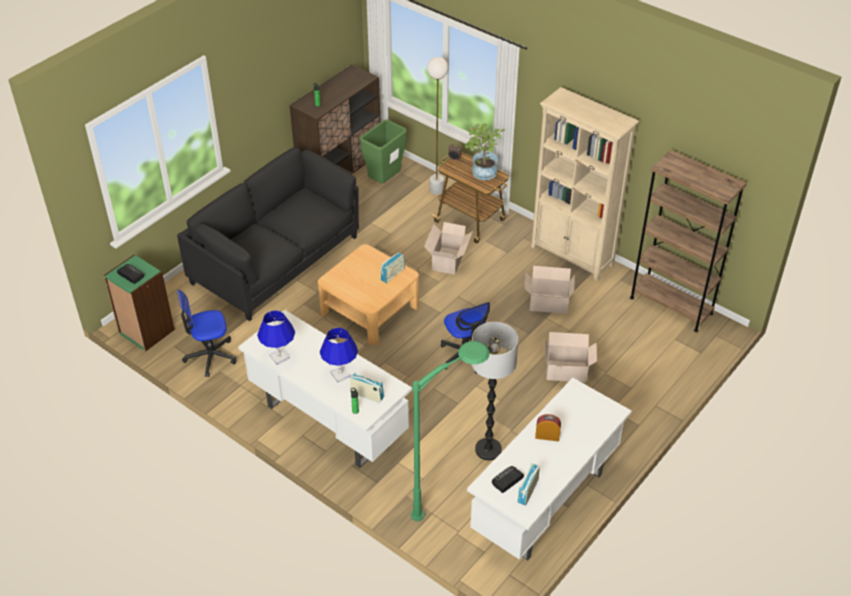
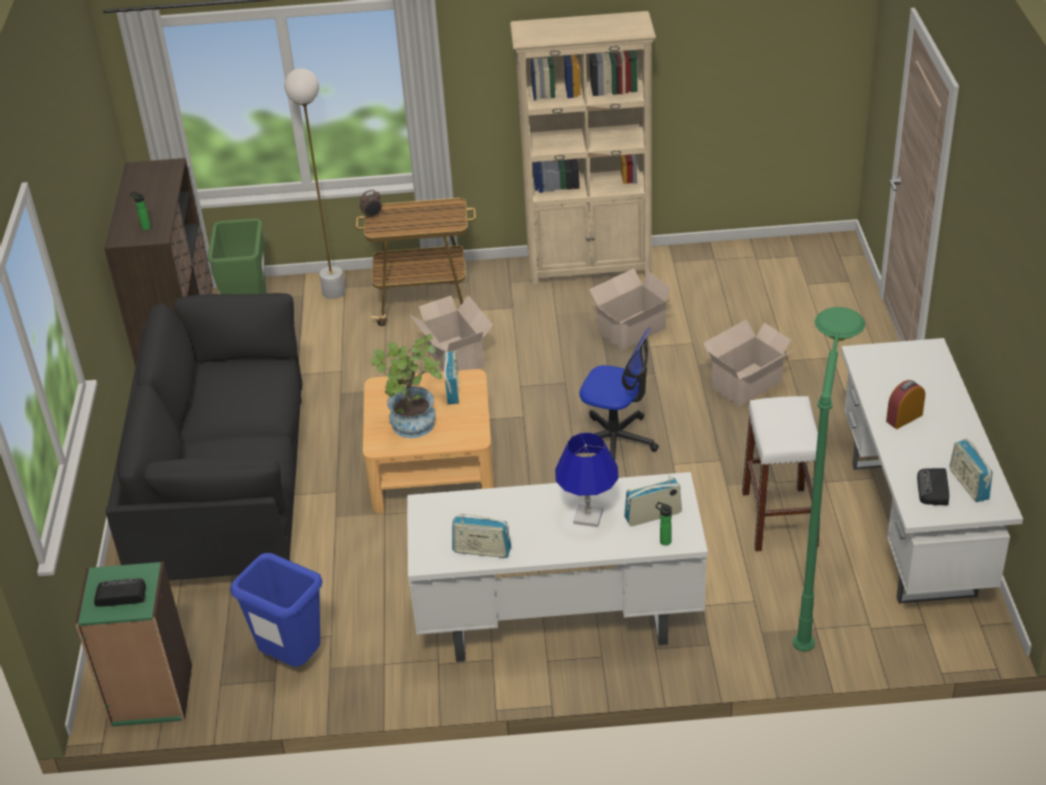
camera: 40 degrees left, 5 degrees down
(210, 356) = (291, 660): office chair -> blue trash can
(279, 357) = (482, 550): blue table lamp -> radio
(482, 174) = (430, 214): potted plant -> potted plant (413, 428)
(488, 449) = (779, 519): floor lamp -> white stool
(671, 305) = (758, 255): brown bookcase -> none

